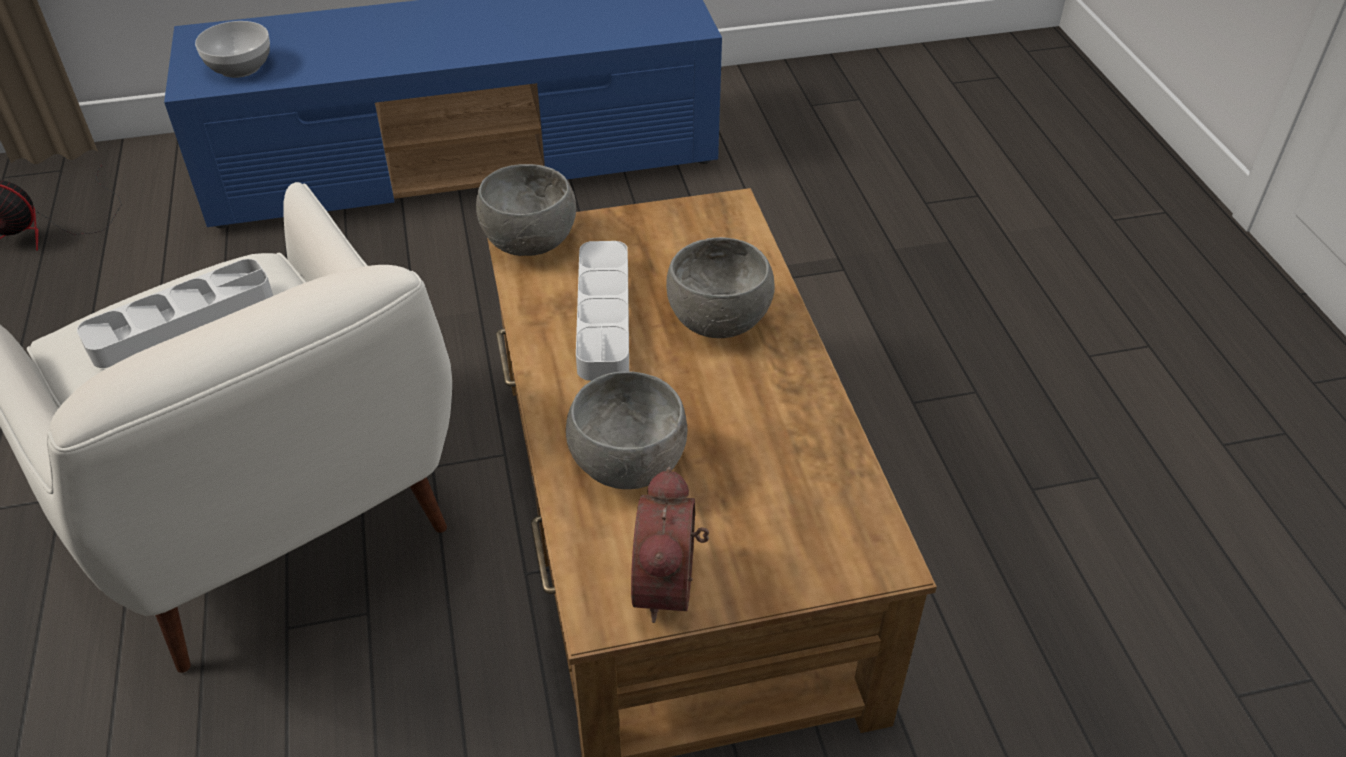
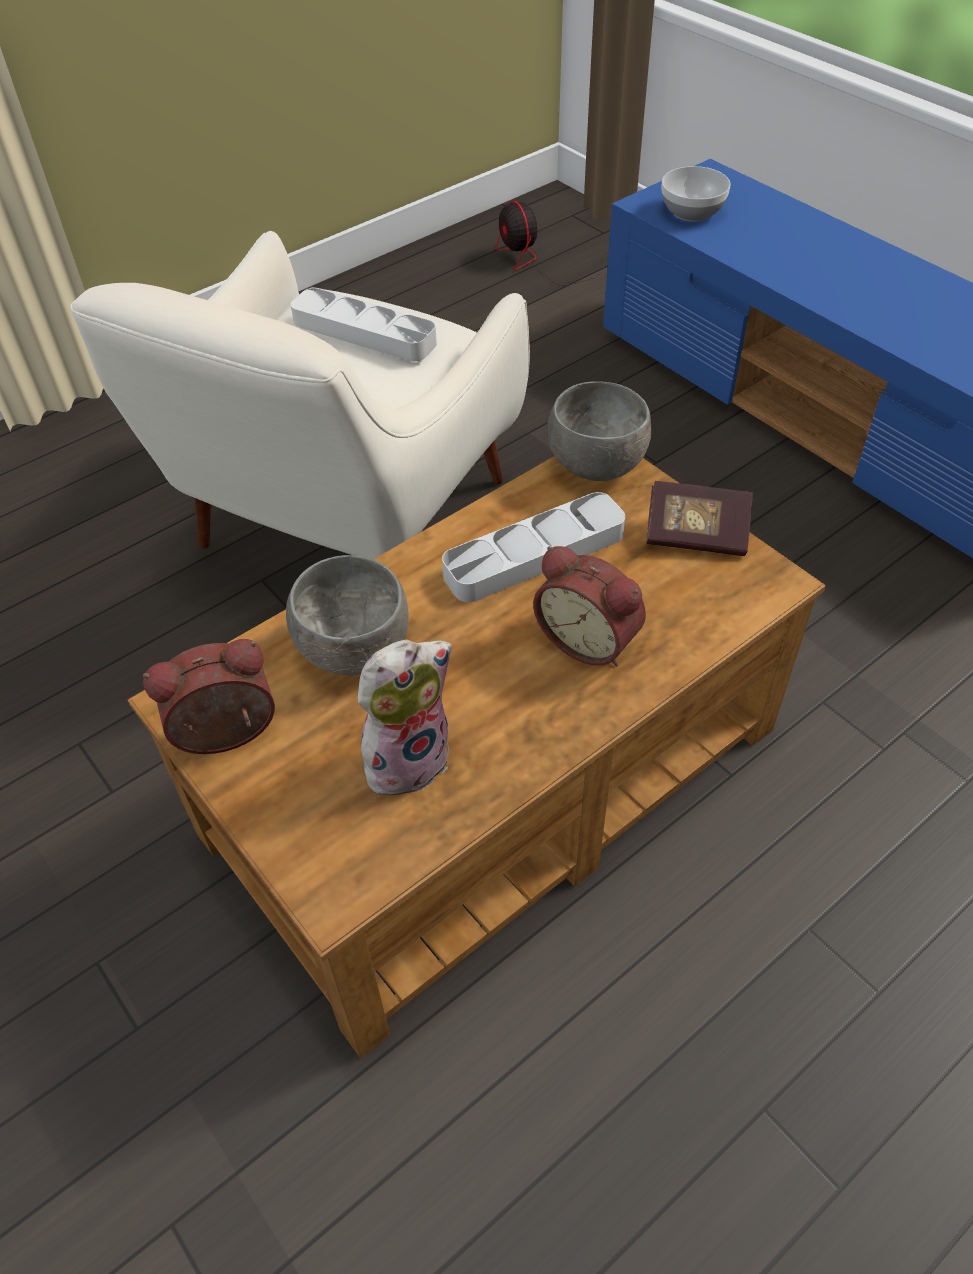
camera: 65 degrees right, 5 degrees up
(654, 224) = (696, 535): none -> book
(719, 320) = (589, 639): grey bowl -> alarm clock
(772, 469) = (407, 758): none -> plush toy

